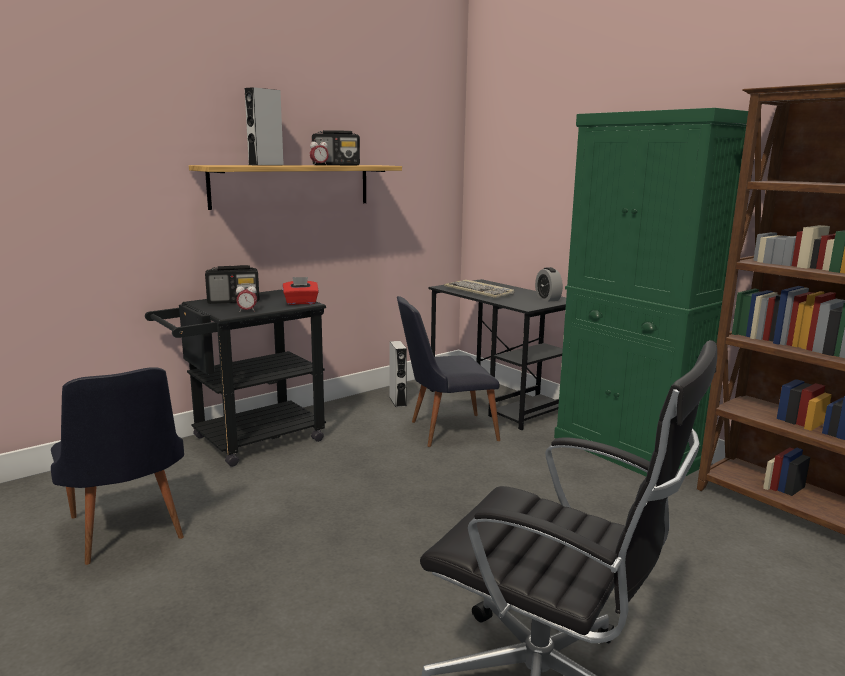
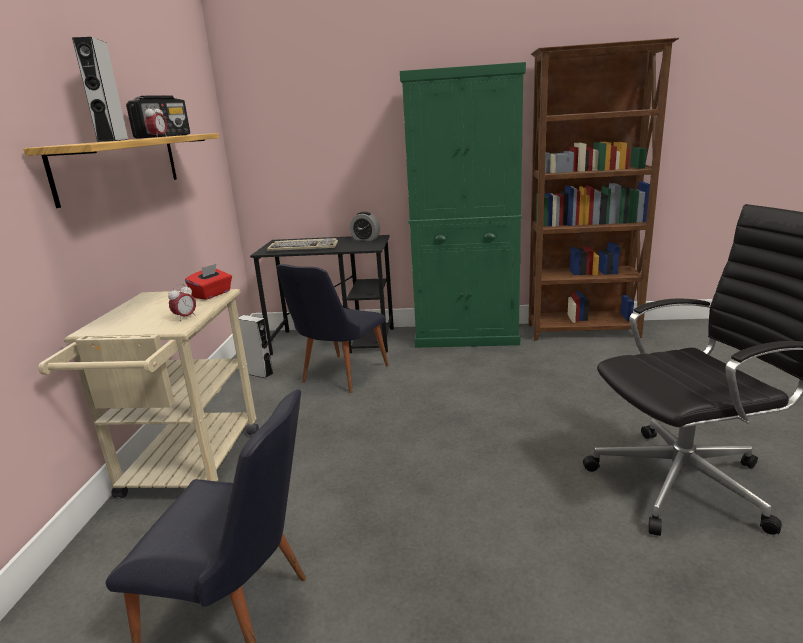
camera: 45 degrees left, 5 degrees up
(234, 301) = (133, 316): radio -> none
(247, 441) = (187, 471): black cart -> beige cart

